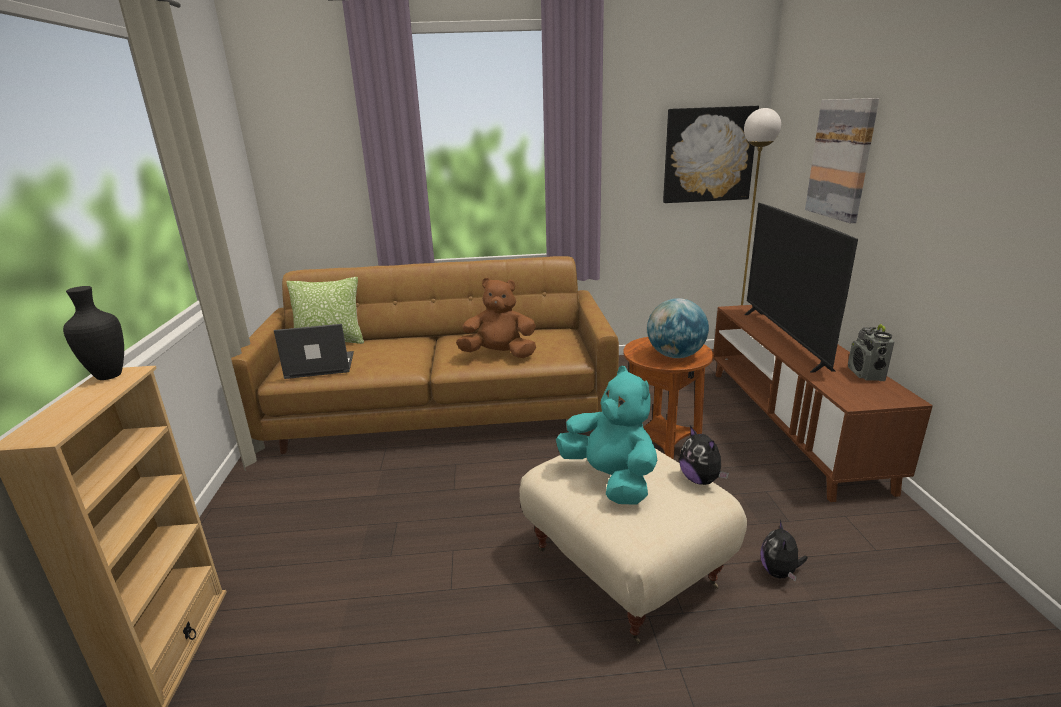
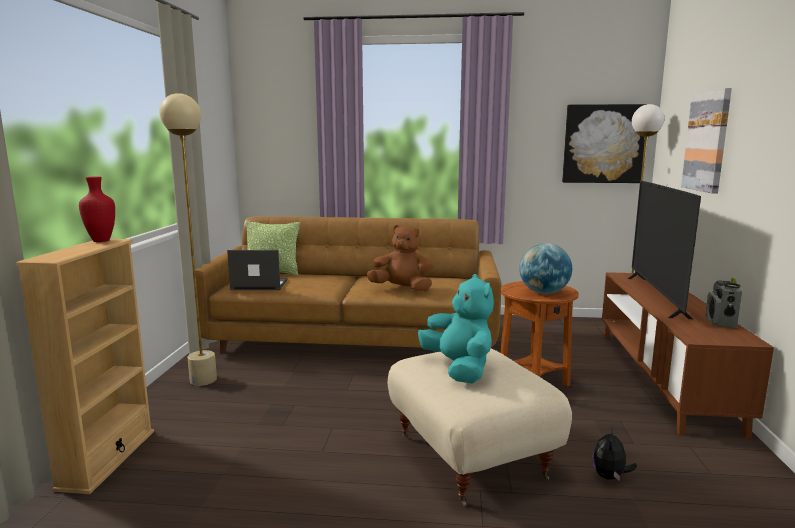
camera: 10 degrees right, 10 degrees down
(110, 376) = (102, 241): black vase -> red vase
(270, 499) = (203, 380): none -> beige floor lamp
(700, 480) = (536, 378): plush toy -> none

